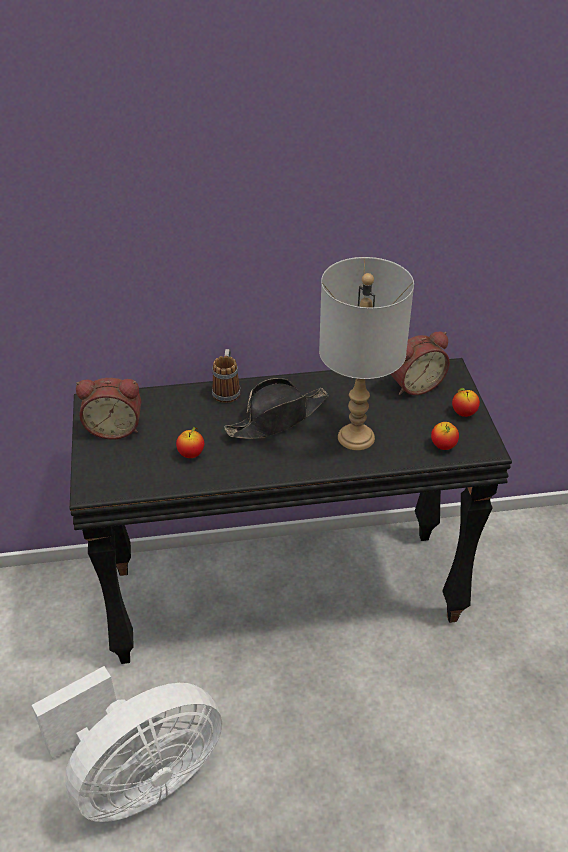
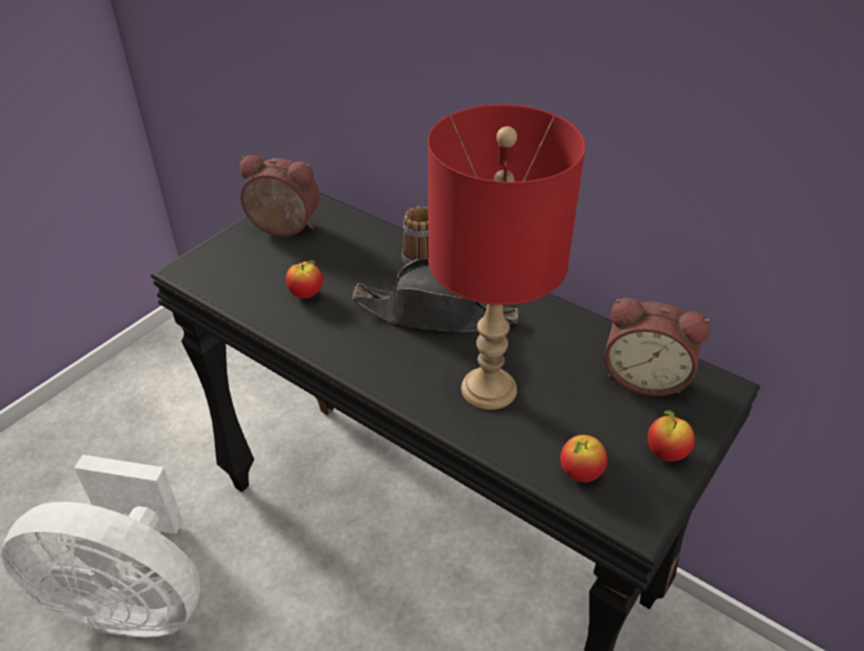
camera: 45 degrees right, 0 degrees up
(114, 428) = (283, 229): alarm clock -> alarm clock turned 150 degrees clockwise
(356, 437) = (490, 388): grey table lamp -> red table lamp

